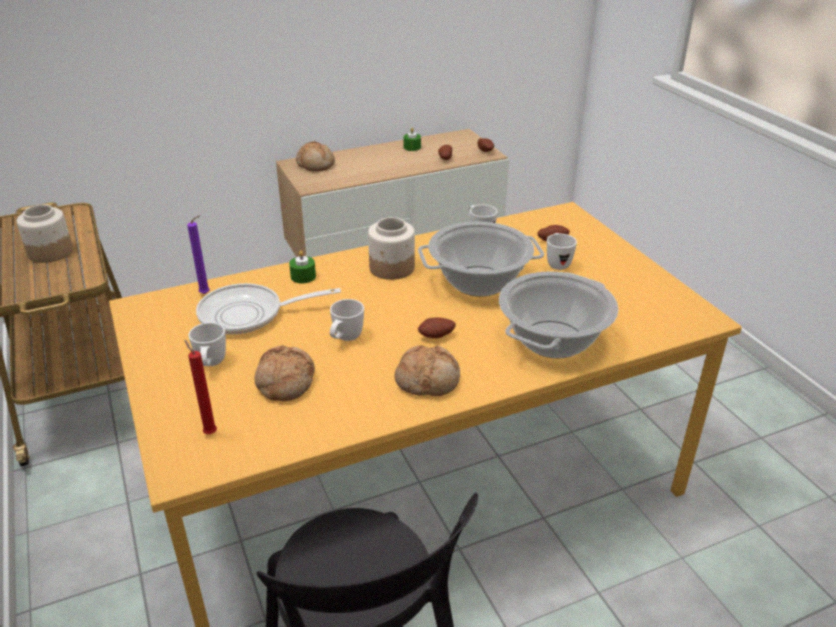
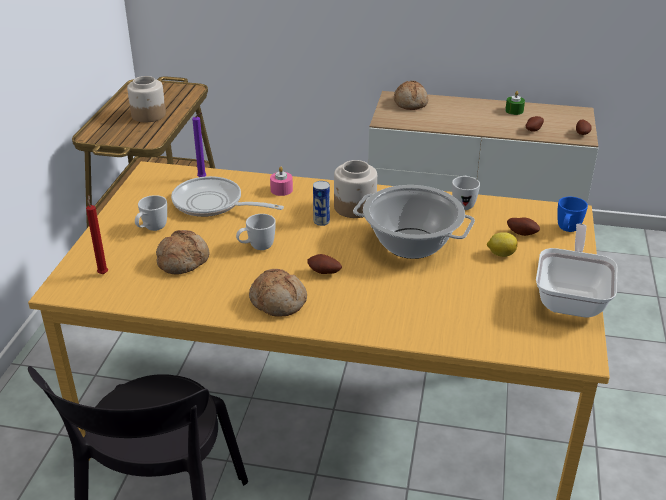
camera: 35 degrees right, 0 degrees up
(303, 276) = (281, 190): green candle -> pink candle
(377, 292) = (321, 221): none -> can
(553, 340) = (413, 314): cooking pot -> none
(557, 263) = (500, 254): white mug -> lemon
(581, 227) = (567, 231): none -> blue mug
(647, 277) = (572, 298): none -> frying pan

